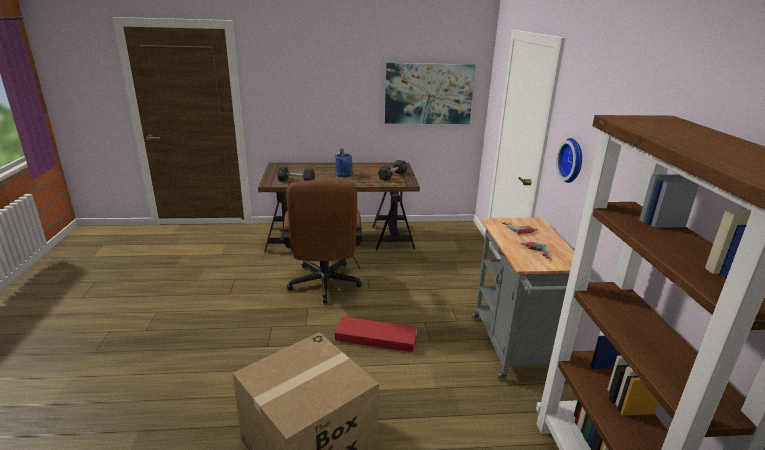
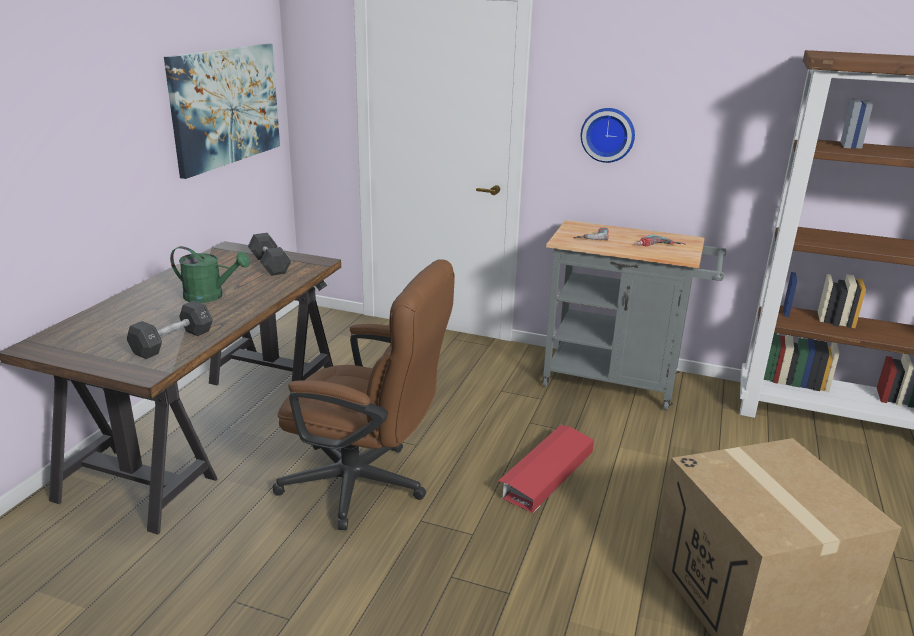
camera: 65 degrees left, 0 degrees up
(344, 175) = (210, 296): blue watering can -> green watering can

